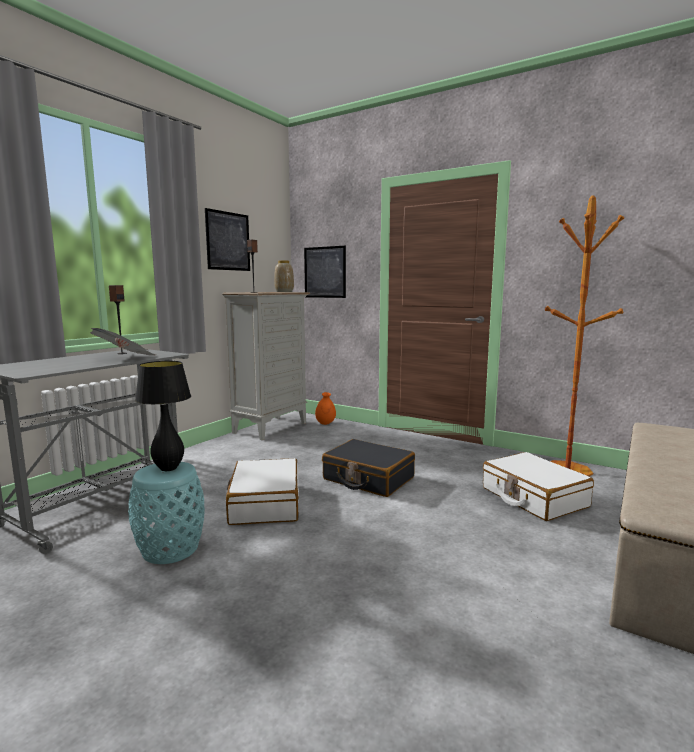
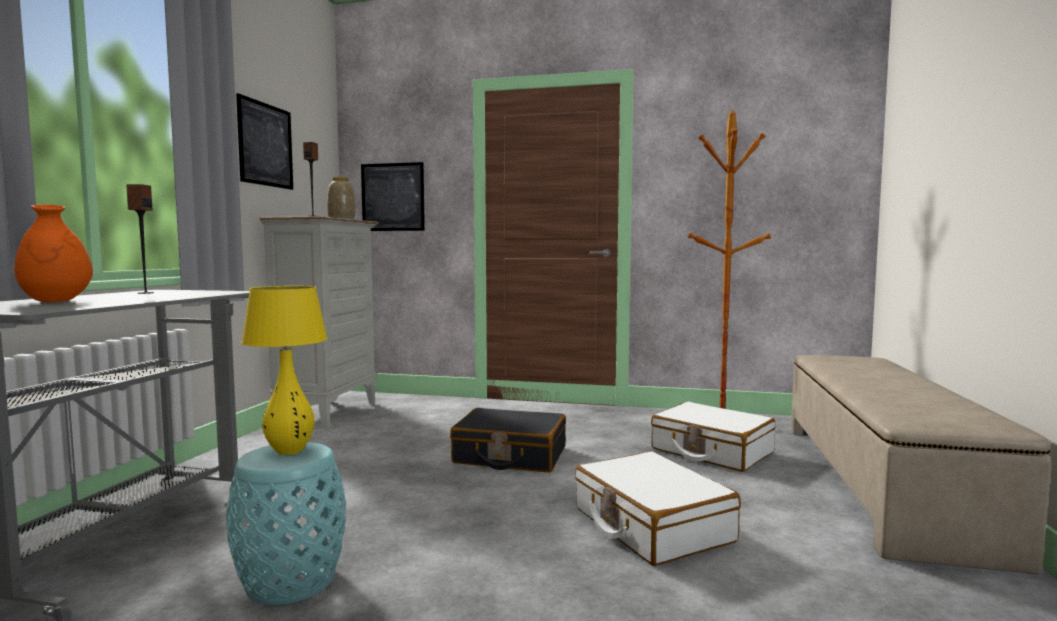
camera: 20 degrees left, 5 degrees down
(125, 358) = (169, 296): newspaper -> none
(168, 469) = (289, 452): black table lamp -> yellow table lamp
(265, 503) = (392, 502): white suitcase -> white suitcase (651, 525)
(325, 423) = (403, 401): orange vase -> orange vase (56, 301)

